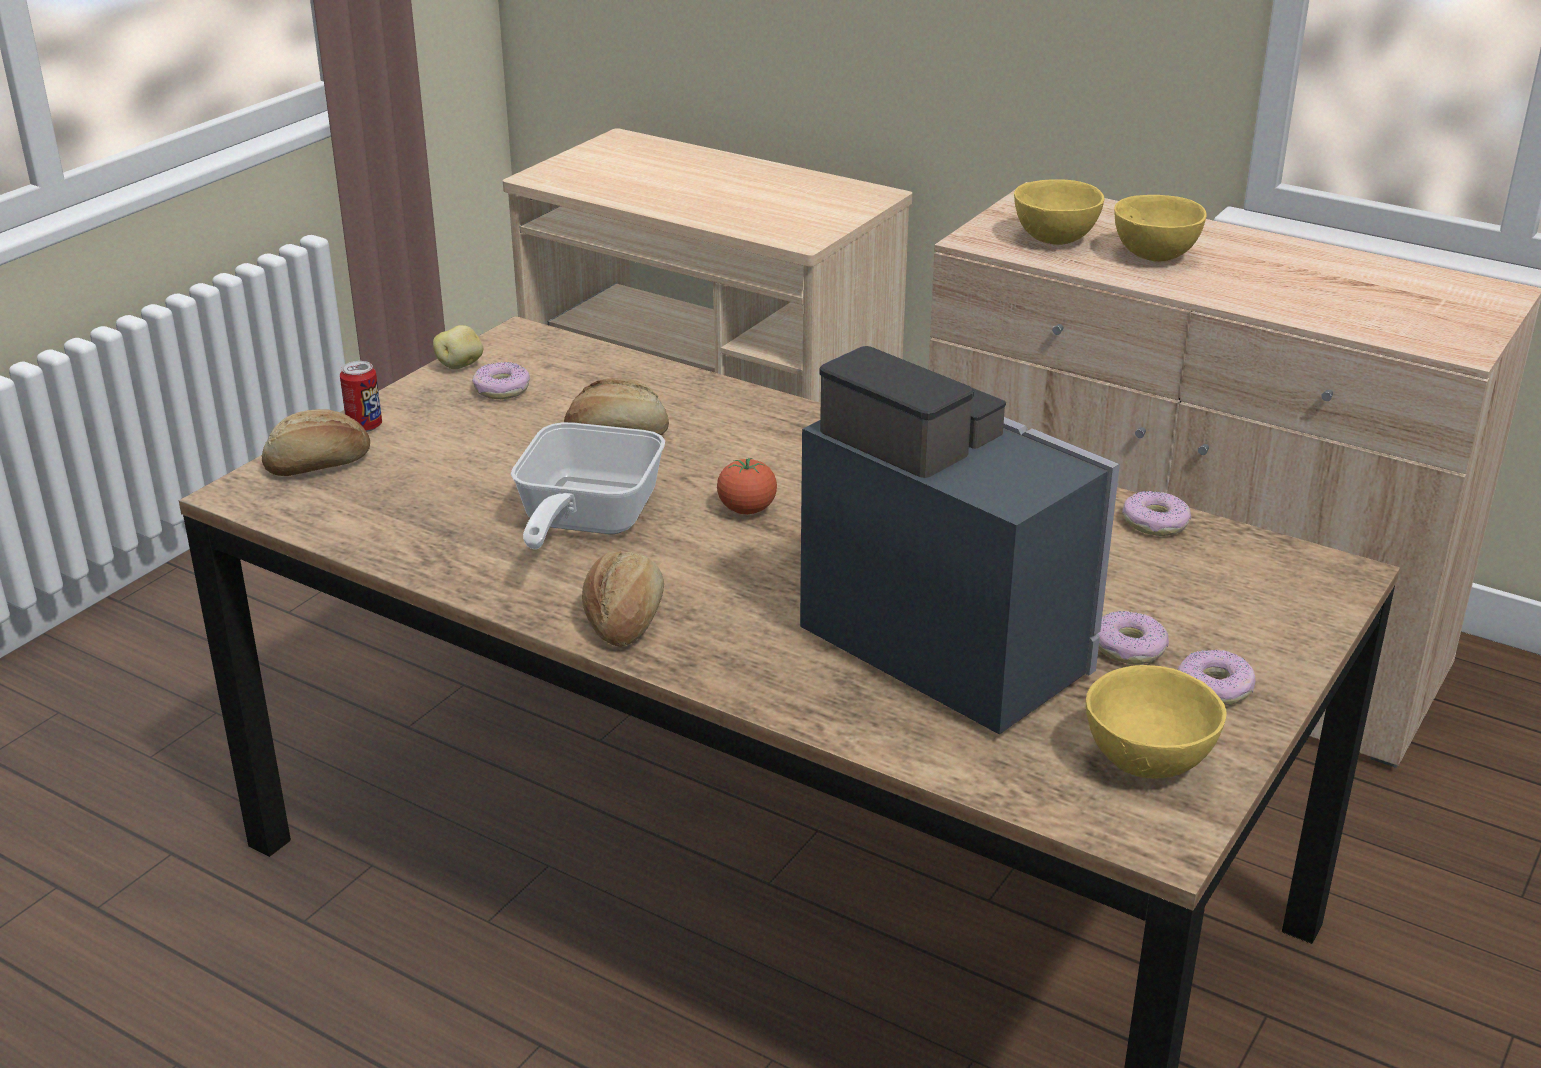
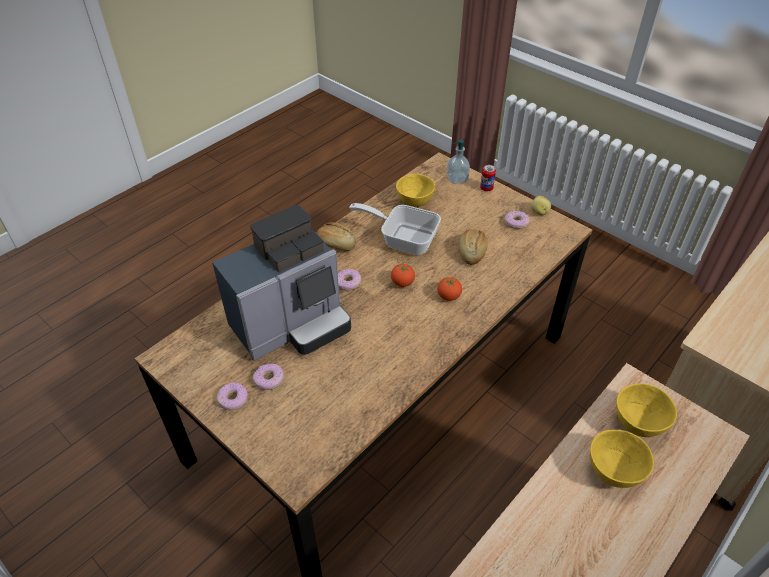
camera: 100 degrees right, 15 degrees up
(319, 465) = (457, 179): bread -> soap dispenser
(772, 453) = (448, 296): none -> tomato
(1149, 764) = (199, 365): yellow bowl -> yellow bowl (414, 202)
(1155, 522) = (360, 419): donut -> donut (348, 283)

